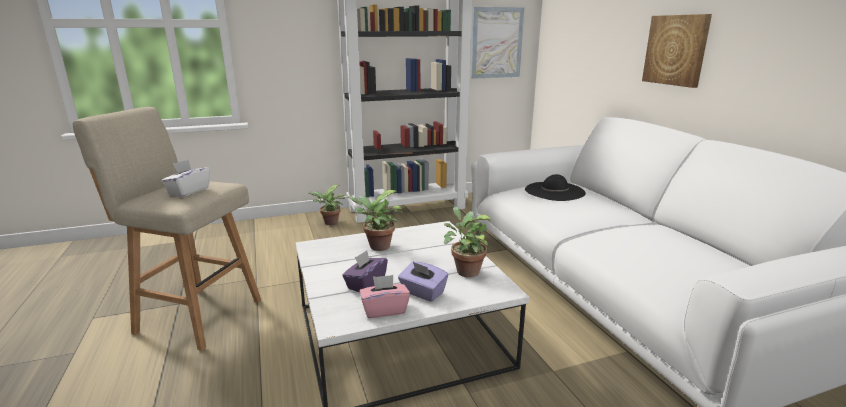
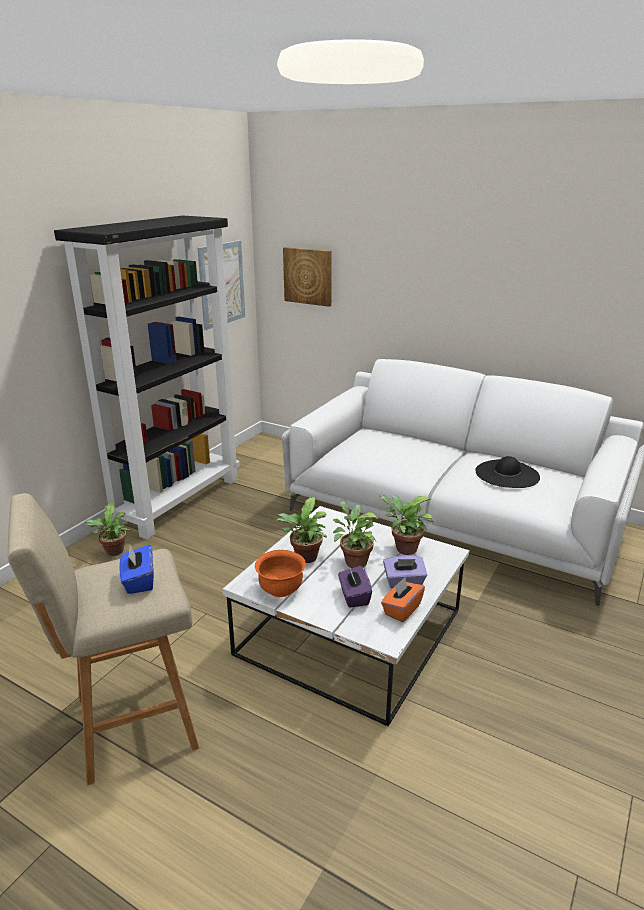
camera: 40 degrees left, 5 degrees up
(188, 191) = (139, 581): white tissue box -> blue tissue box
(326, 258) = (281, 590): none -> orange bowl
(384, 310) = (401, 610): pink tissue box -> orange tissue box
(408, 262) = (353, 561): none -> potted plant
(554, 191) = (376, 444): black hat -> black hat (507, 474)
(676, 50) = (435, 296): picture -> picture (308, 276)

